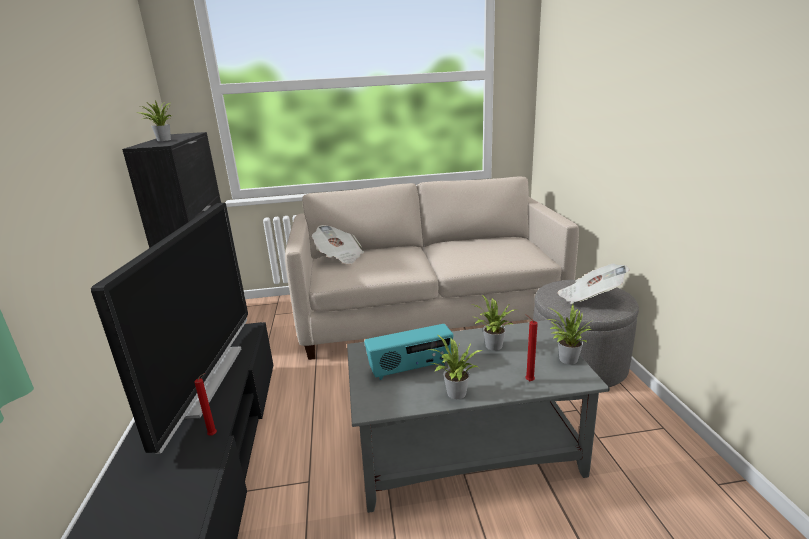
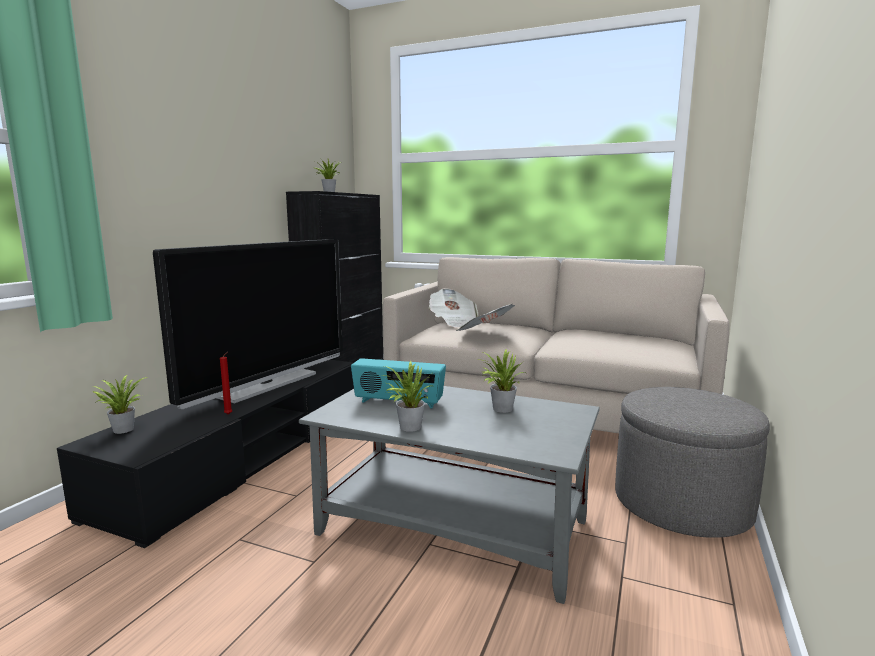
camera: 30 degrees right, 10 degrees down
(528, 380) = (494, 439): red candle -> none
(565, 359) = (564, 436): potted plant -> potted plant (122, 429)
(589, 298) = (693, 406): newspaper -> newspaper (484, 334)

